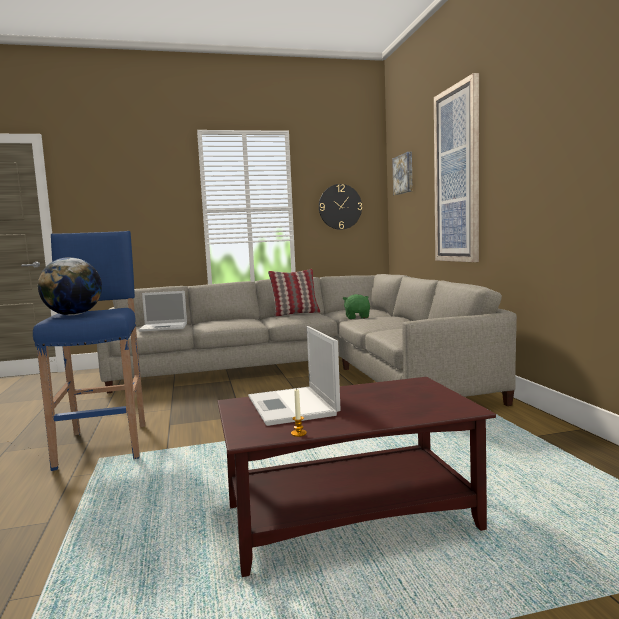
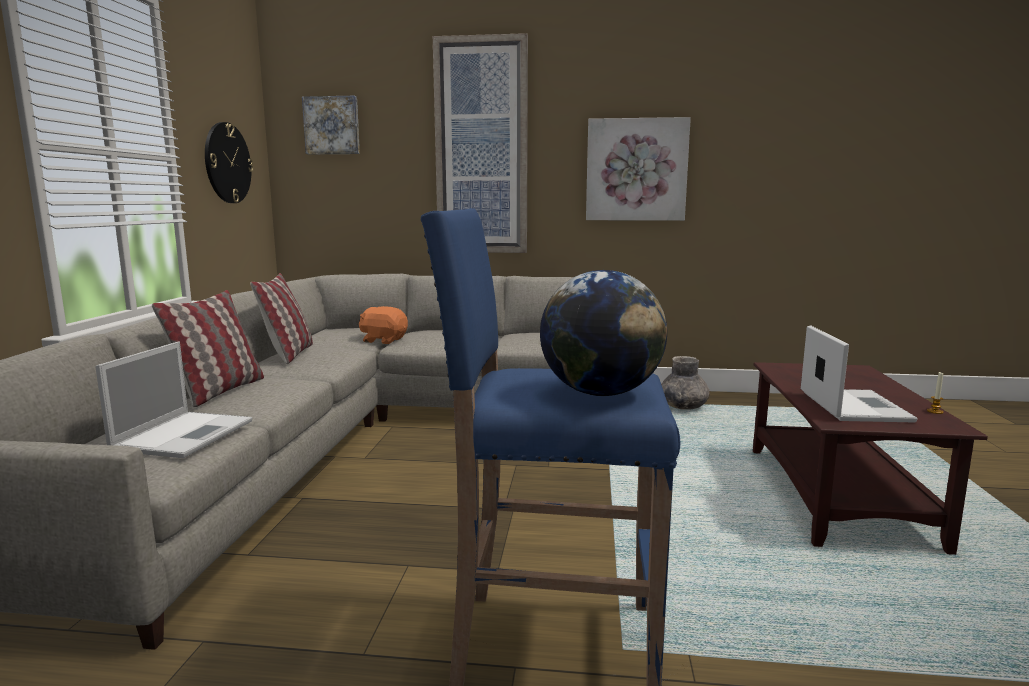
camera: 70 degrees left, 5 degrees up
(224, 320) = (219, 391): none -> pillow
(293, 406) = (852, 406): laptop -> laptop turned 90 degrees counterclockwise
(357, 317) = (383, 340): green plush toy -> orange plush toy
(523, 435) = (682, 406): none -> grey vase
(544, 176) = (636, 170): none -> picture

